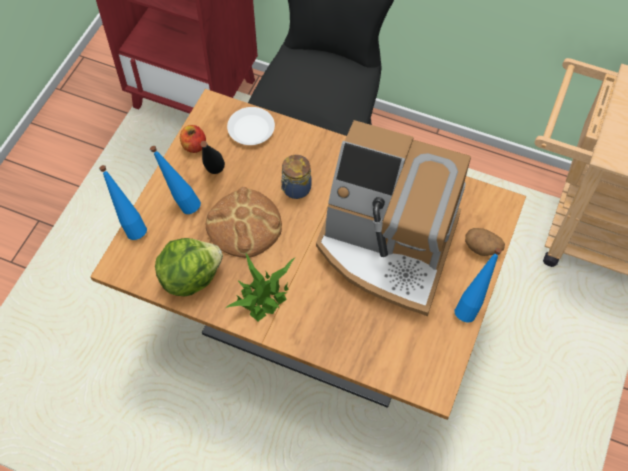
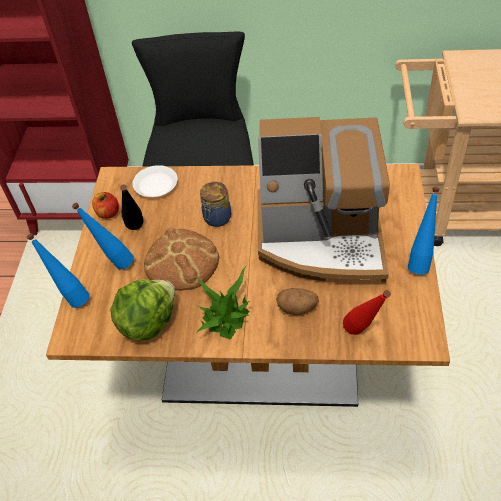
camera: 15 degrees left, 10 degrees down
(380, 361) = (363, 334): none -> red bottle
(482, 248) = (404, 213): potato -> potato (297, 308)

